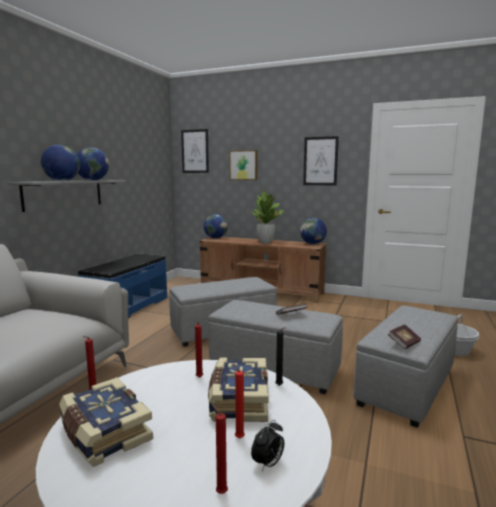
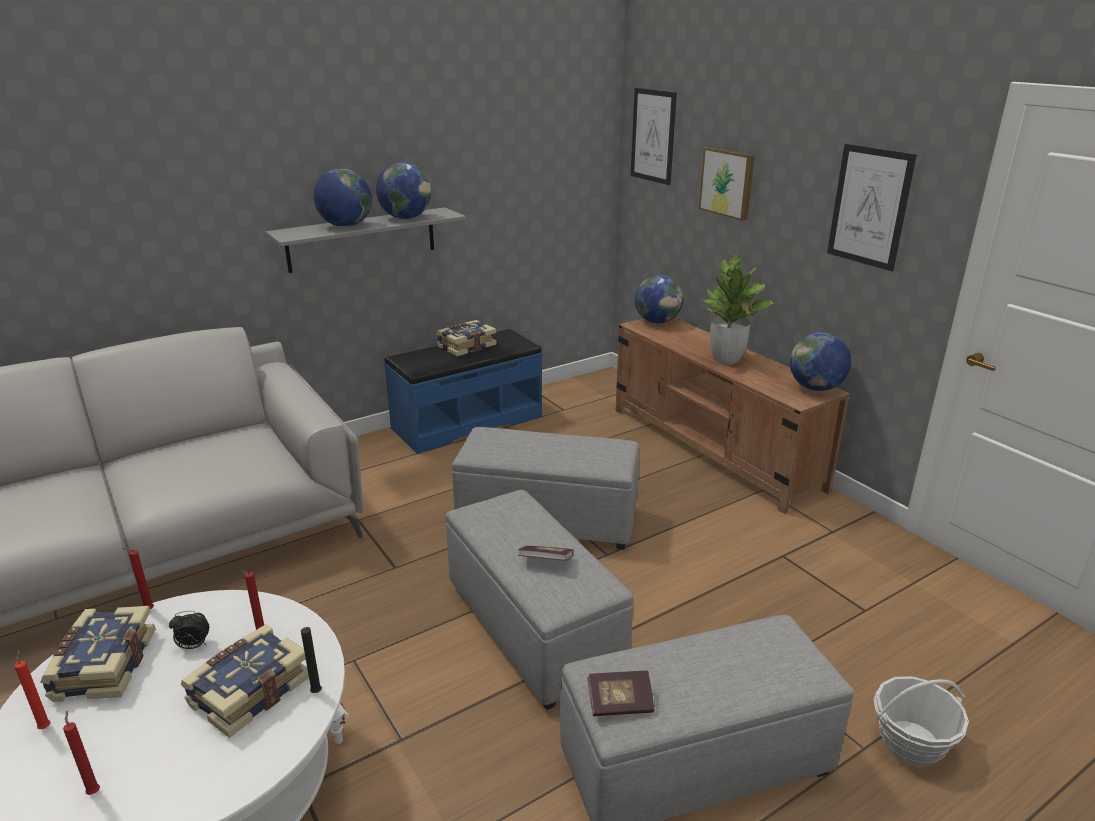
camera: 35 degrees right, 15 degrees up
(123, 260) = (466, 346): none -> book
(238, 437) = (184, 740): red candle -> red candle (45, 726)
(268, 464) = (163, 788): alarm clock -> alarm clock (193, 646)

